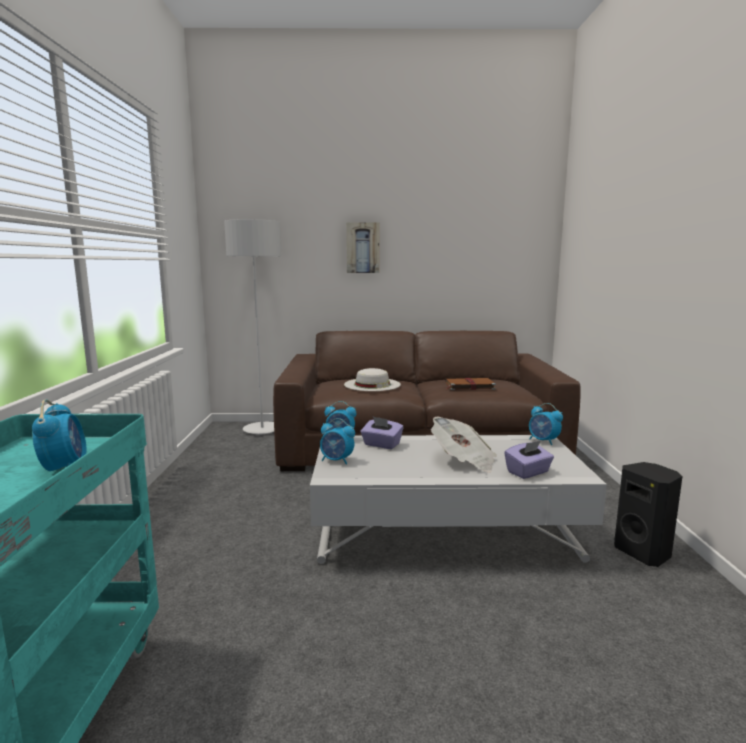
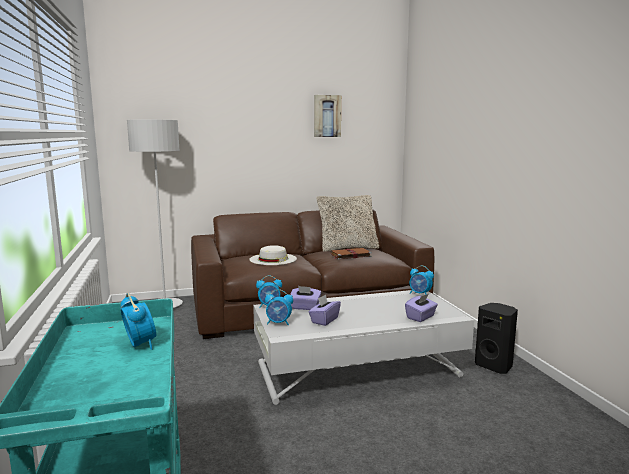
camera: 15 degrees left, 0 degrees up
(363, 248) = (248, 141): picture -> picture (327, 116)
(395, 463) = (324, 320): none -> purple tissue box
(464, 461) = (372, 313): newspaper -> none
(474, 377) = (347, 247): none -> beige pillow

